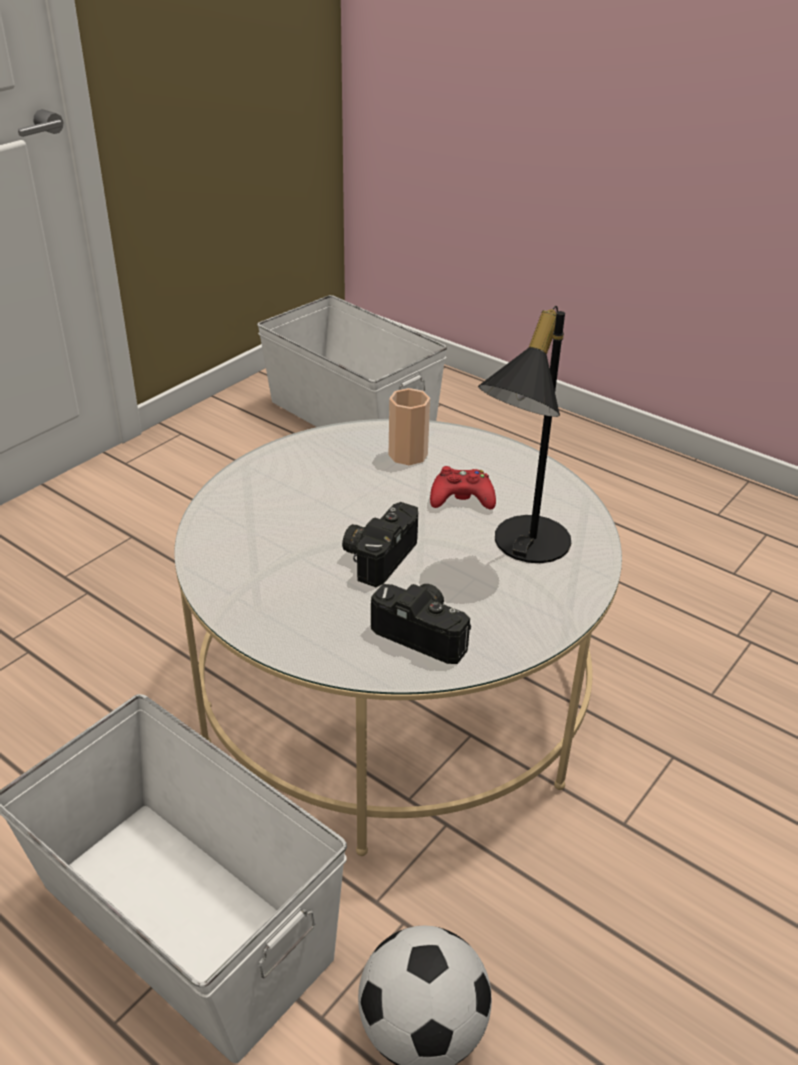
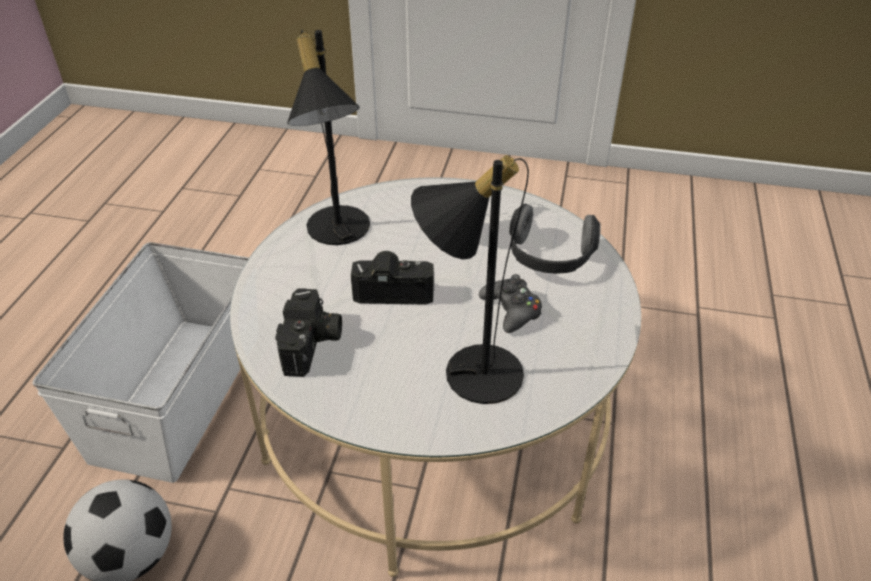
camera: 65 degrees right, 5 degrees up
(252, 567) = (337, 233): none -> black table lamp
(351, 416) = (757, 257): white storage box -> none
(408, 455) = (549, 258): cup -> headphones
(462, 498) = (511, 310): red game controller -> black game controller

